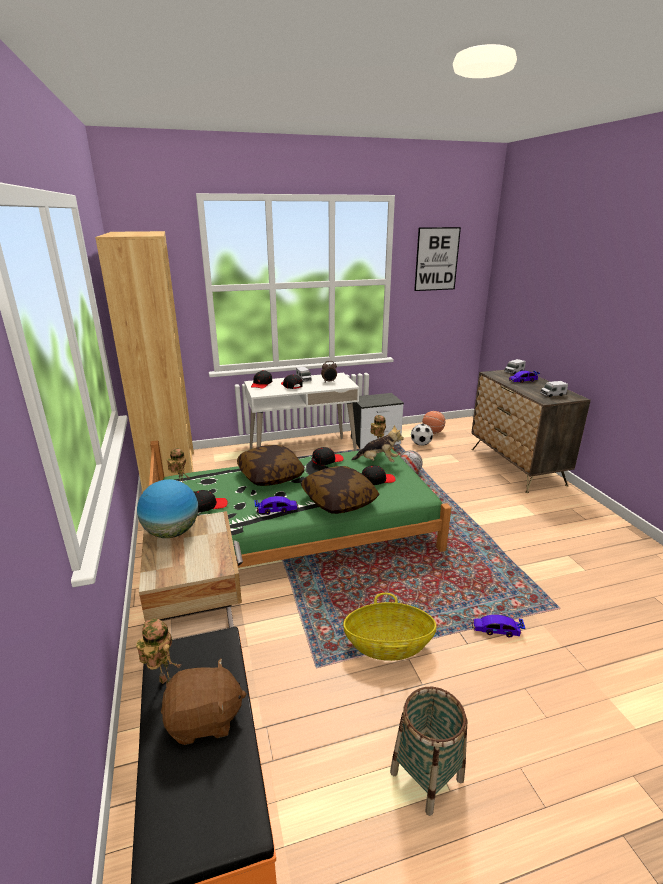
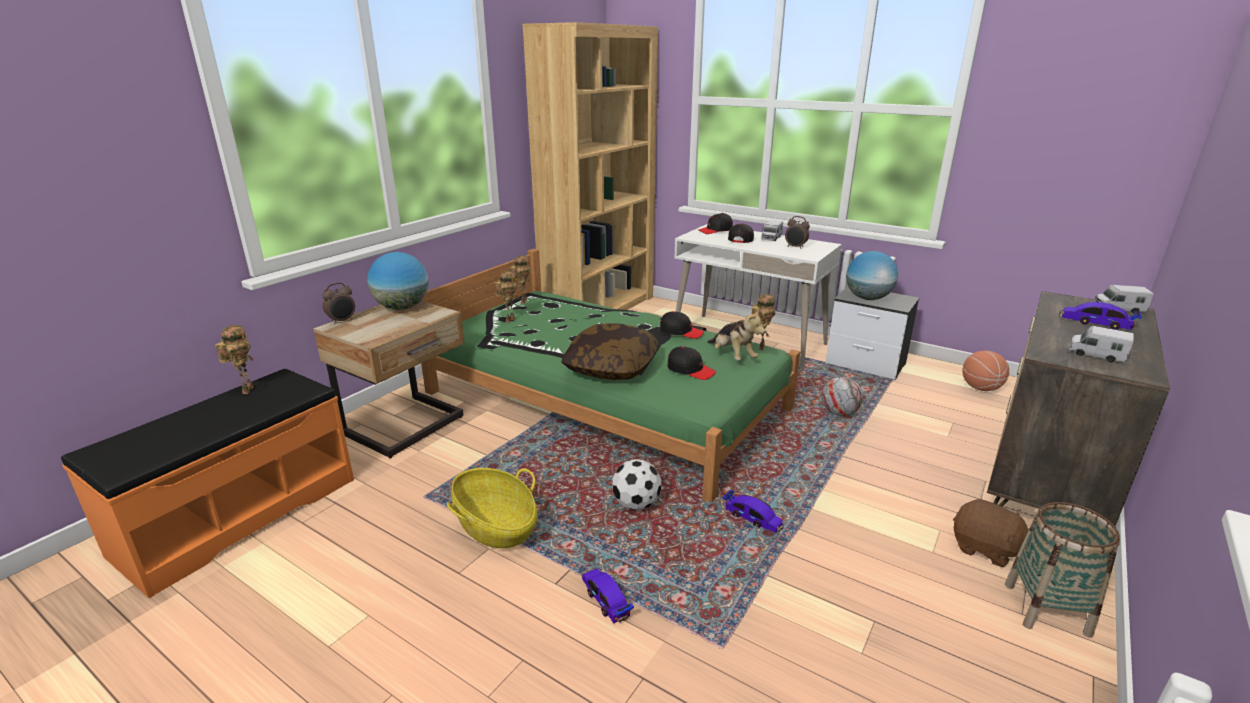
camera: 50 degrees right, 0 degrees up
(150, 571) = (342, 321): none -> alarm clock
(204, 720) = (217, 418): brown plush toy -> brown plush toy (985, 549)
(207, 505) = (509, 320): black cap -> toy robot
(270, 475) = (603, 321): pillow -> none
(276, 510) = (547, 347): toy car -> toy car (752, 518)
(375, 401) = (868, 298): none -> globe
(421, 444) = (928, 393): football -> football (637, 504)
(426, 776) = (337, 622): basket -> basket (1046, 609)
(436, 259) = (1070, 77): picture -> none

